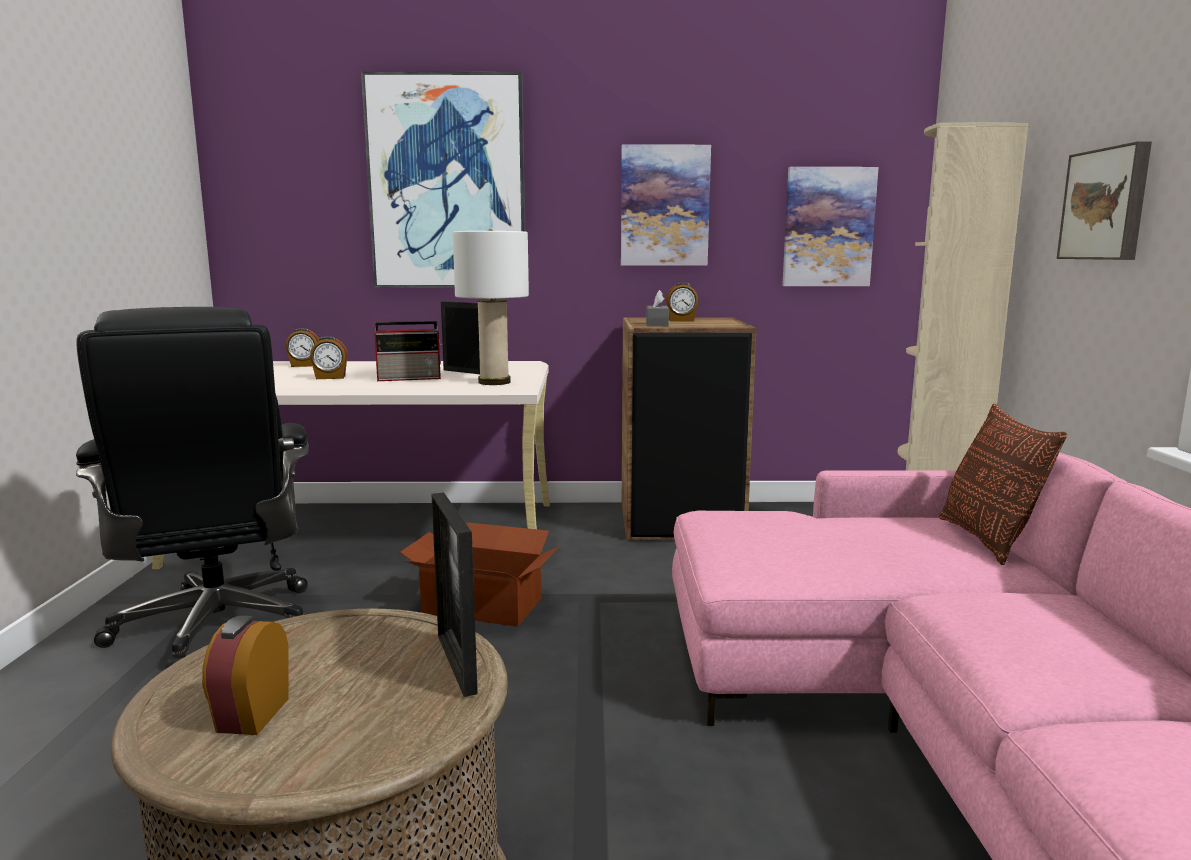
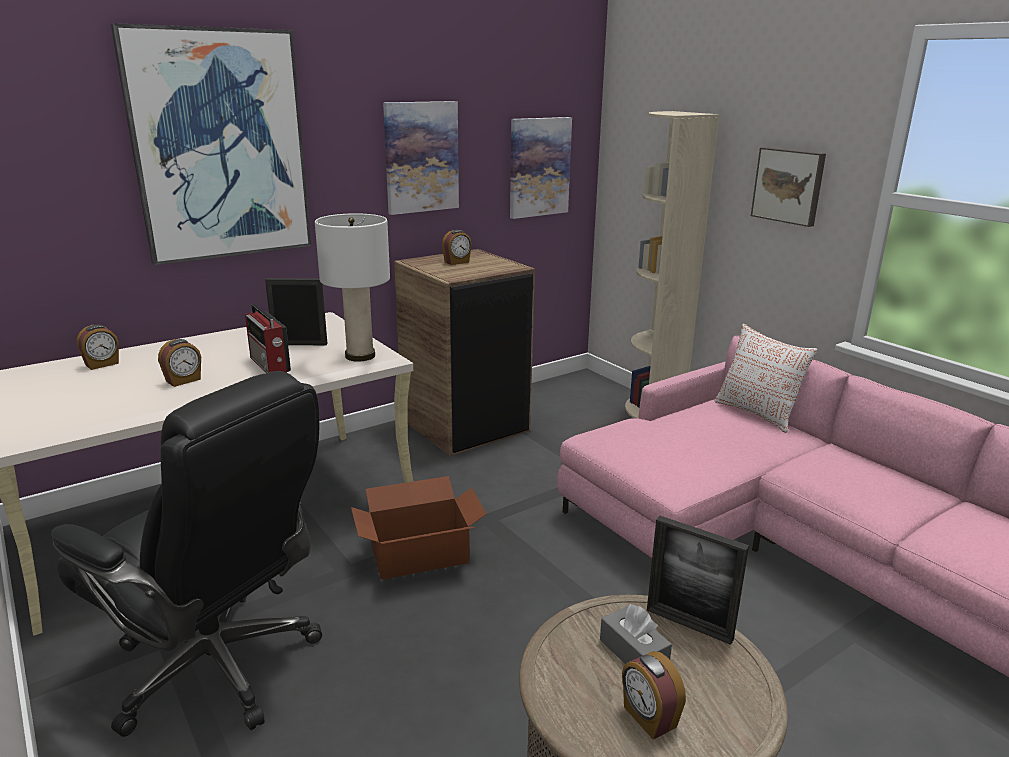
camera: 35 degrees left, 10 degrees up
(410, 378) = (270, 365): radio -> radio turned 105 degrees clockwise
(657, 324) = (455, 273): grey tissue box -> grey tissue box (633, 653)
(988, 541) = (757, 414): brown pillow -> white pillow

